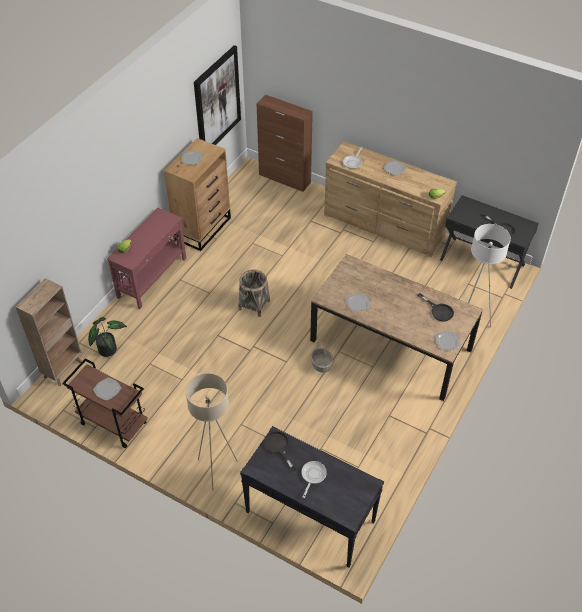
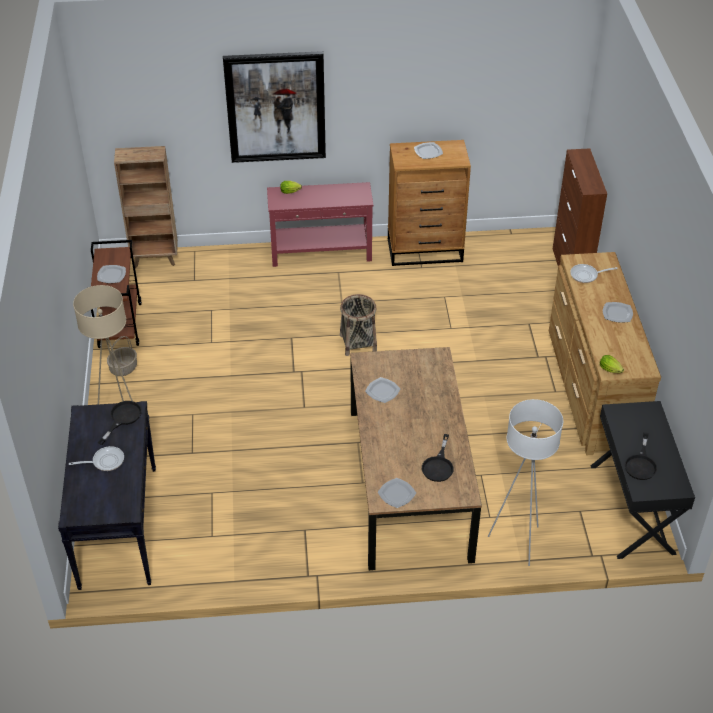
camera: 55 degrees right, 5 degrees down
(108, 348) = (205, 272): potted plant -> none
(217, 101) = (521, 117): picture -> picture (276, 107)
(321, 365) = (325, 437): basket -> basket (123, 368)

